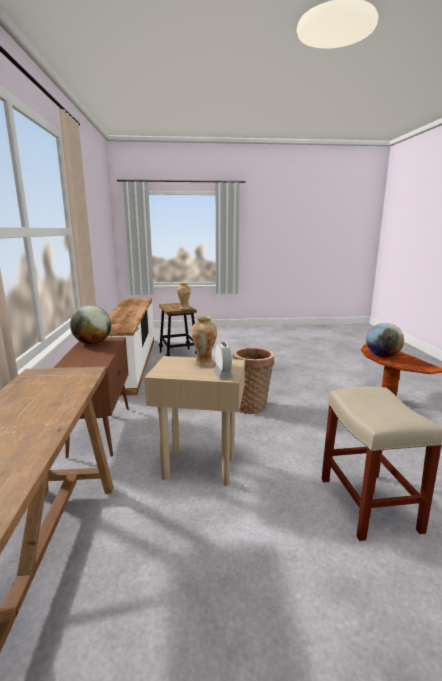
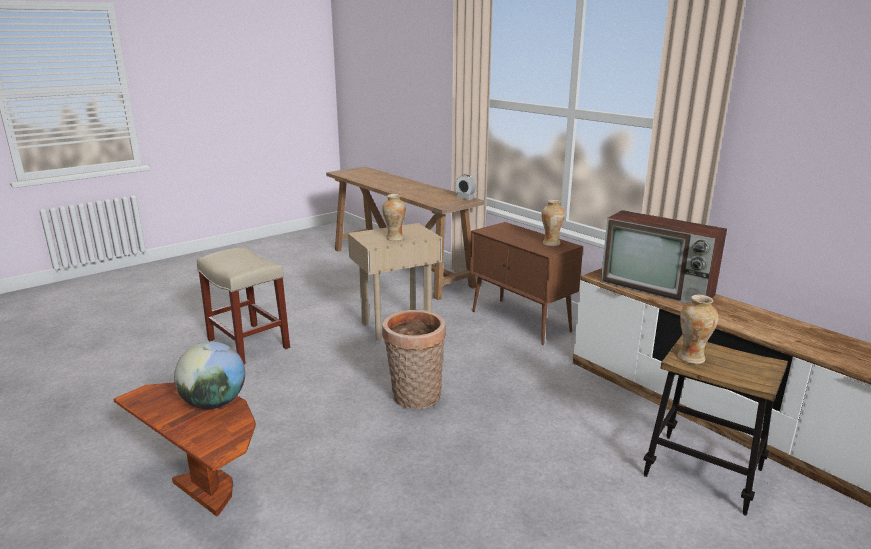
camera: 145 degrees right, 5 degrees up
(93, 343) = (551, 243): globe -> vase
(120, 321) = (658, 289): none -> television
(223, 374) = (366, 234): alarm clock -> alarm clock (465, 198)

